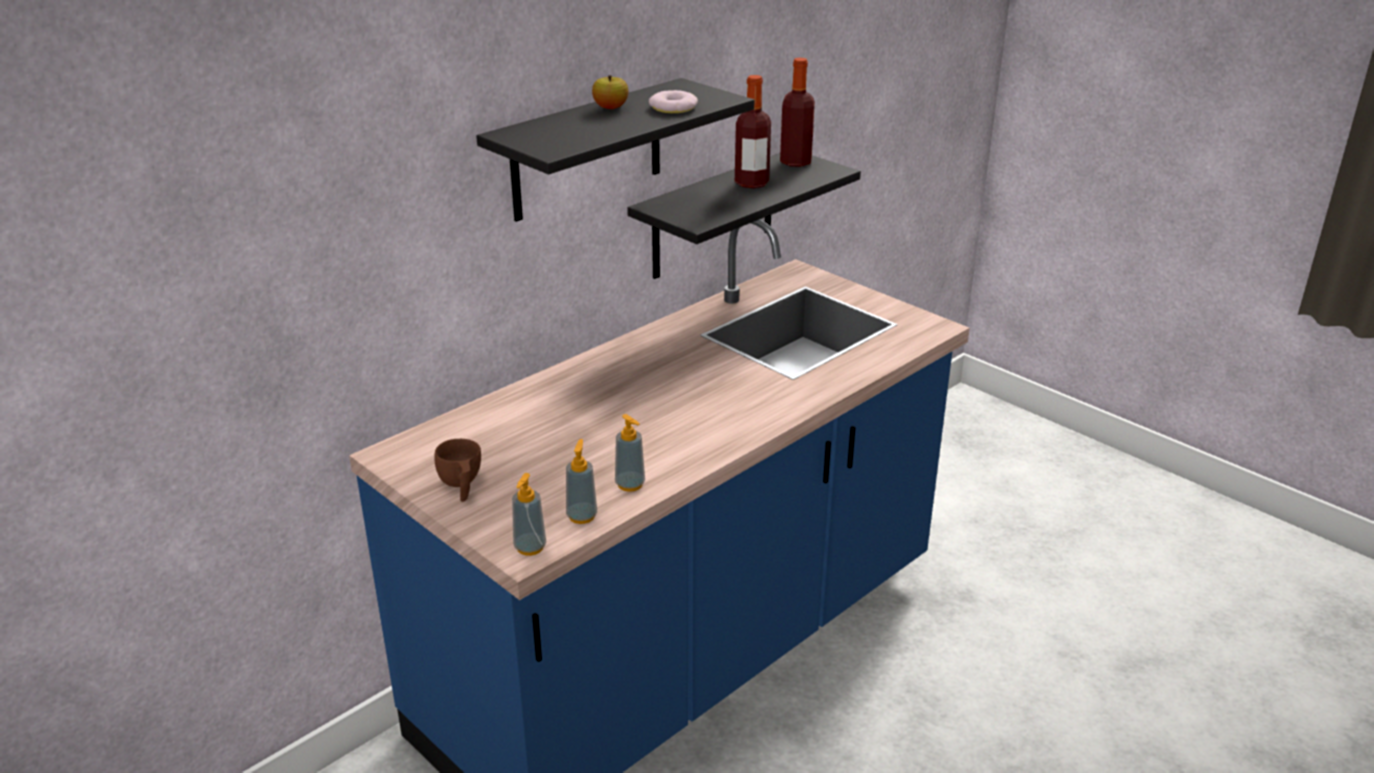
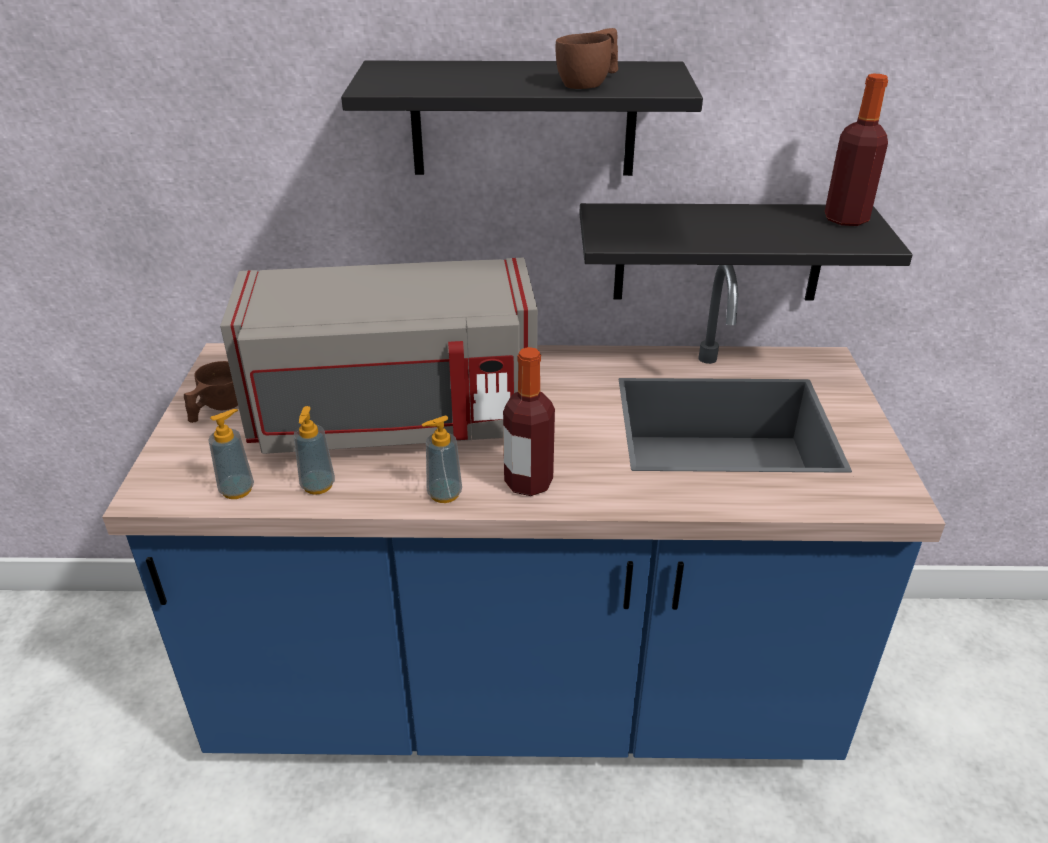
camera: 45 degrees right, 5 degrees up
(530, 547) = (160, 492): soap dispenser -> soap dispenser (444, 494)
(604, 426) = (394, 419): none -> grey microwave
(610, 108) = (532, 68): apple -> none
(673, 107) = (590, 82): donut -> brown cup
(751, 183) = (748, 223): bottle -> bottle (528, 482)

